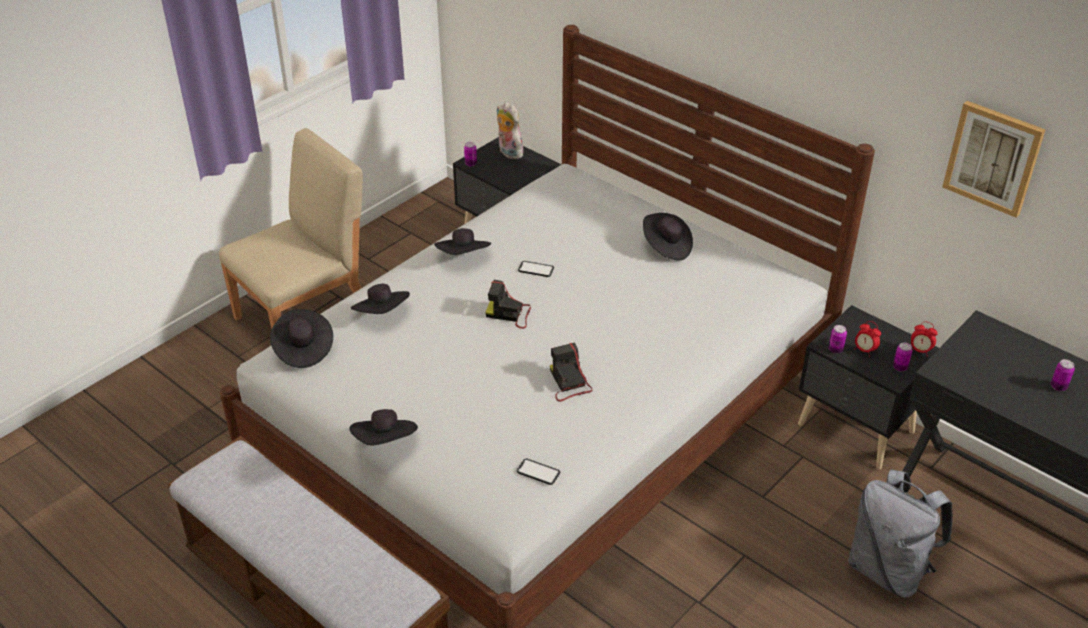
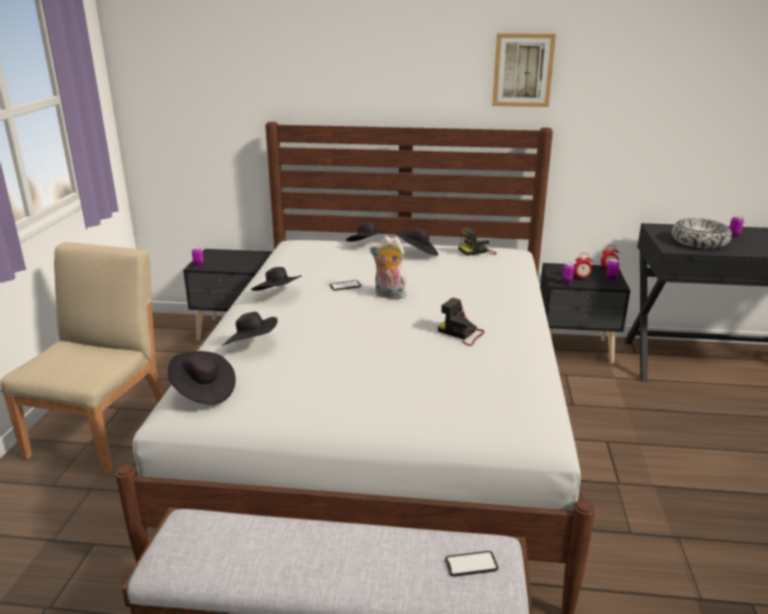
camera: 35 degrees left, 15 degrees down
(386, 441) = (367, 423): black hat -> black hat (367, 246)
(508, 152) = (222, 255): plush toy -> plush toy (389, 295)
(510, 314) = (361, 313): camera -> camera (477, 251)
(538, 472) = (520, 391): phone -> phone (471, 564)
(888, 570) = (689, 411): grey backpack -> none
(993, 158) = (637, 105): picture -> picture (522, 70)
(997, 374) = (699, 242): none -> bowl

